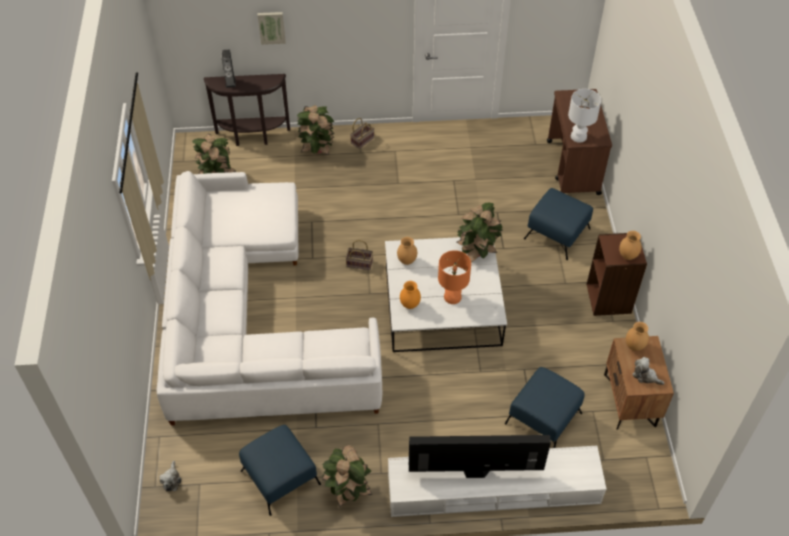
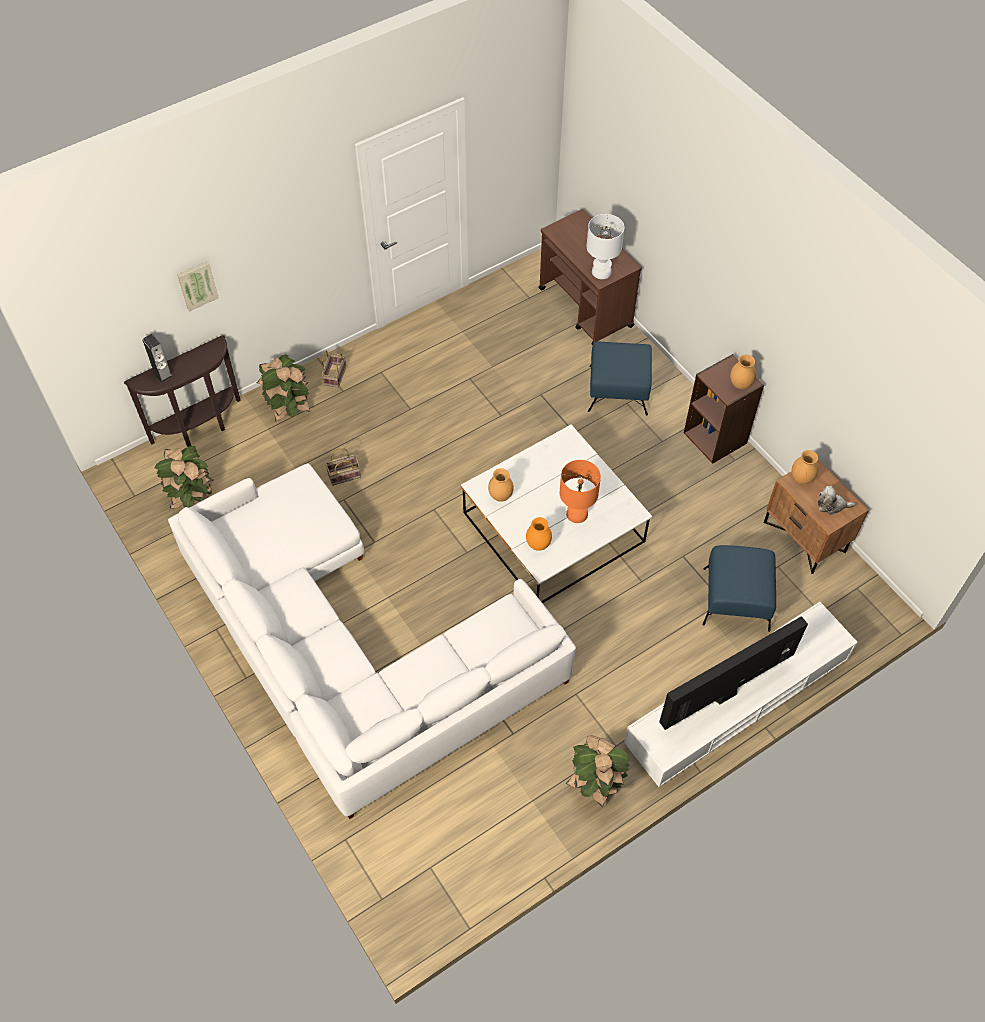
camera: 30 degrees left, 5 degrees up
(171, 480) = (395, 881): plush toy -> none
(280, 478) = (514, 810): blue ottoman -> none
(360, 263) = (432, 522): basket -> basket (345, 474)
(477, 252) = (568, 451): potted plant -> none

